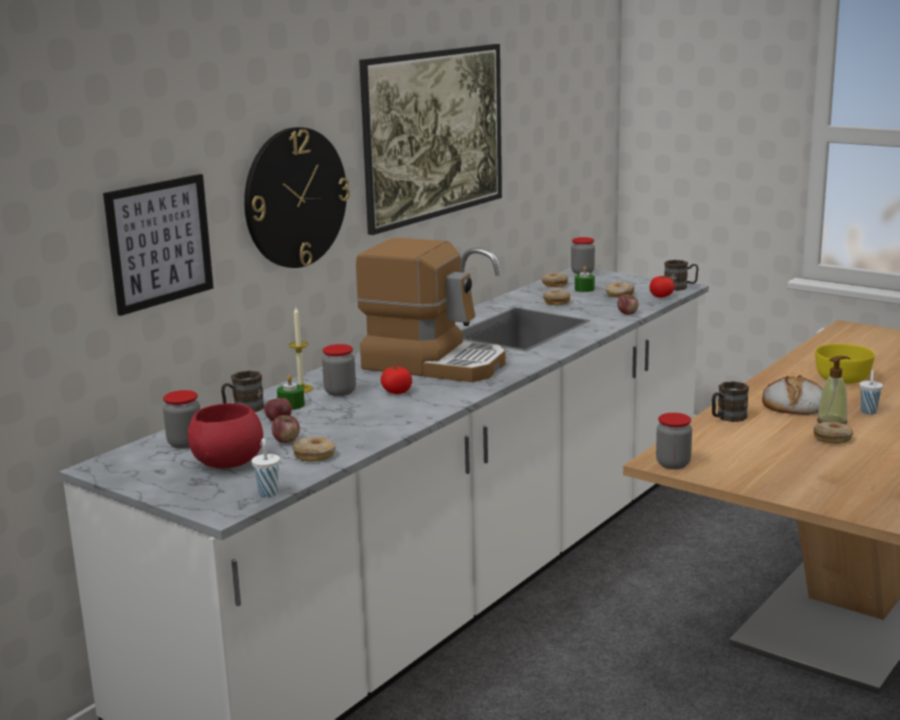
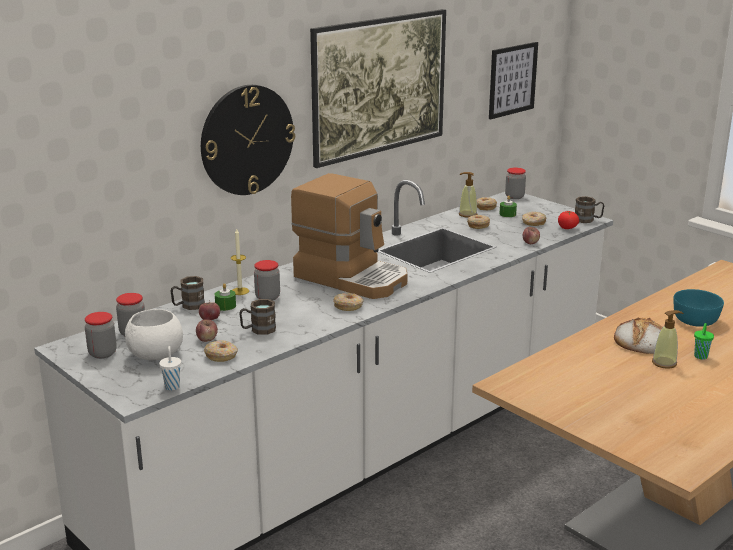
camera: 10 degrees right, 5 degrees up
(159, 242) = (124, 177): picture -> picture (512, 80)
(227, 462) = (155, 354): red bowl -> white bowl
(396, 392) = (310, 302): tomato -> none
(537, 293) = (467, 214): none -> soap dispenser
(673, 464) = (512, 388): jar -> jar (102, 353)
(727, 418) = (578, 349): brown mug -> brown mug (258, 330)
(832, 438) = (656, 379): donut -> donut (348, 306)
(843, 378) = (696, 320): yellow bowl -> turquoise bowl
(868, 412) = (700, 357): white cup -> green cup

